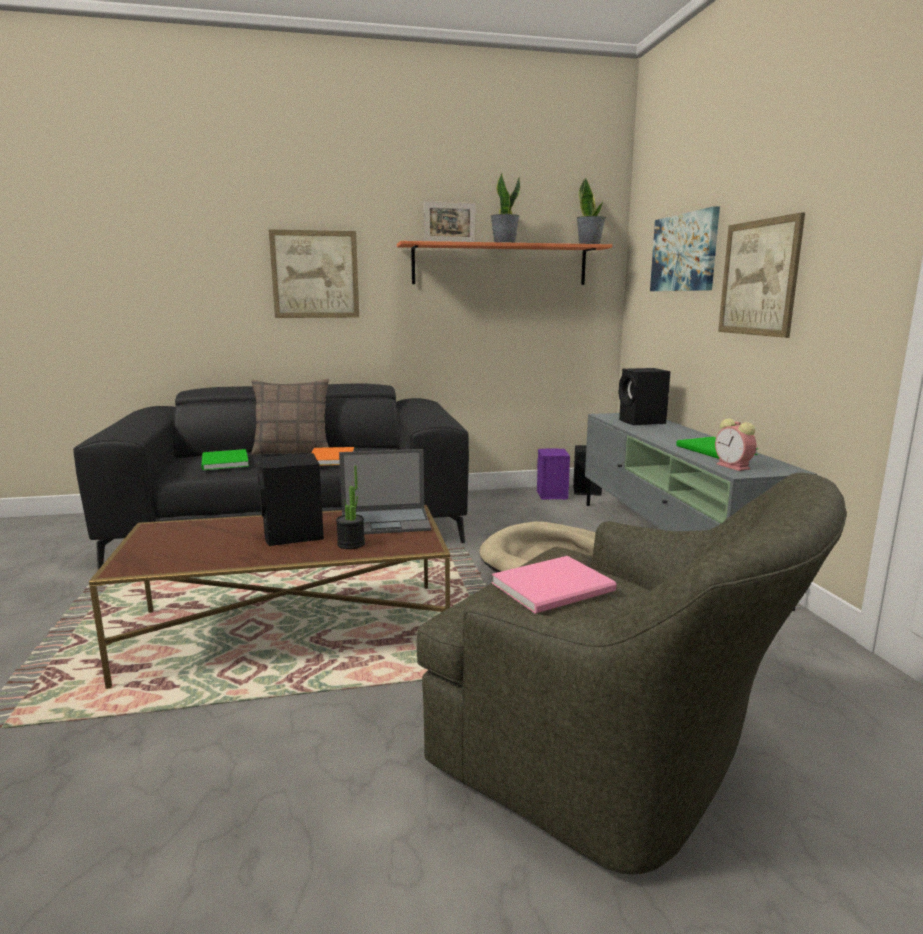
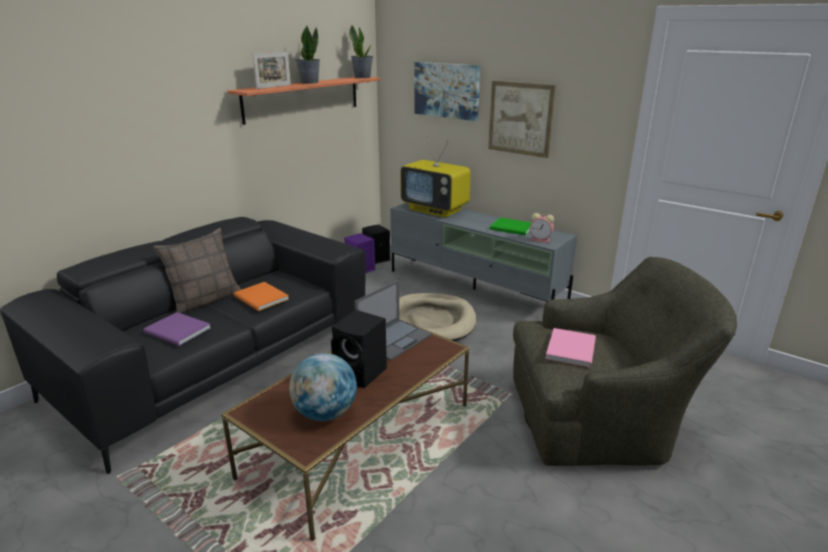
camera: 40 degrees left, 10 degrees up
(197, 550) = (325, 413): none -> globe
(223, 462) = (177, 331): green book -> purple book
(315, 274) = (162, 128): picture -> none
(351, 544) = (408, 364): potted plant -> none
(642, 422) = (435, 210): black speaker -> television

